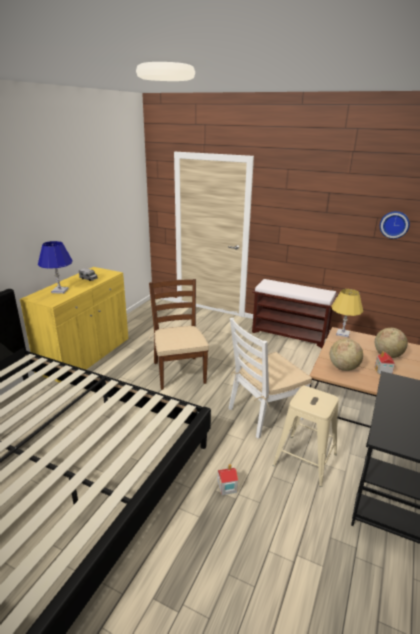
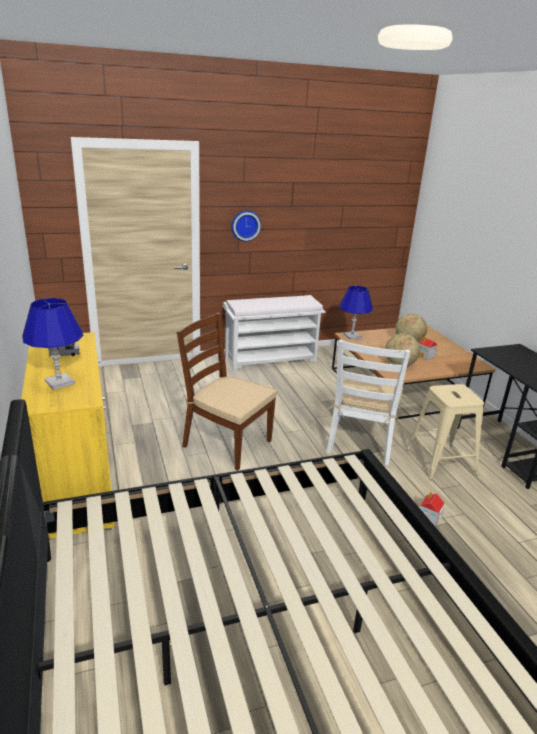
camera: 45 degrees left, 0 degrees up
(290, 334) = (271, 359): brown bench -> white bench
(342, 333) = (352, 336): yellow table lamp -> blue table lamp
(394, 224) = (359, 211): wall clock -> wall clock (245, 225)

